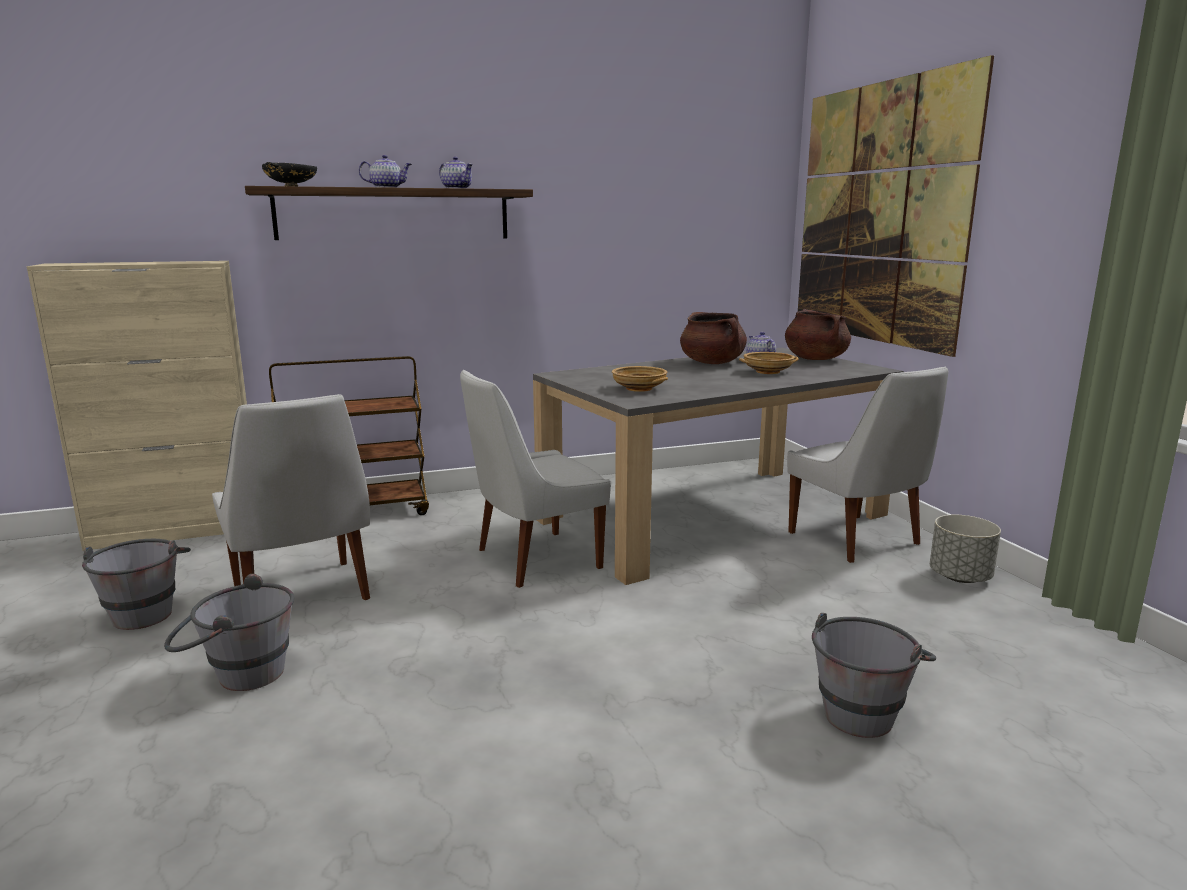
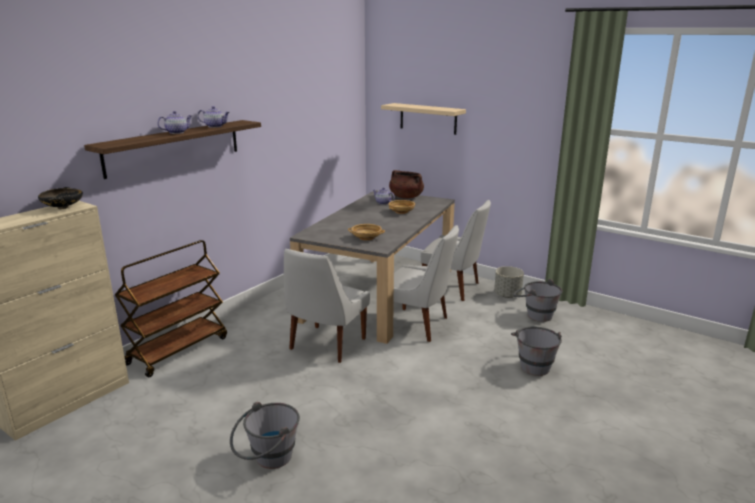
camera: 35 degrees left, 5 degrees up
(145, 611) = (146, 454): grey bucket -> grey bucket (534, 314)
(291, 186) = (123, 142): black bowl -> black bowl (63, 207)
(302, 595) = (231, 409): white chair -> white chair (418, 325)
(712, 363) = (365, 209): brown cooking pot -> none
(878, 214) = (428, 118): picture -> beige shelf

